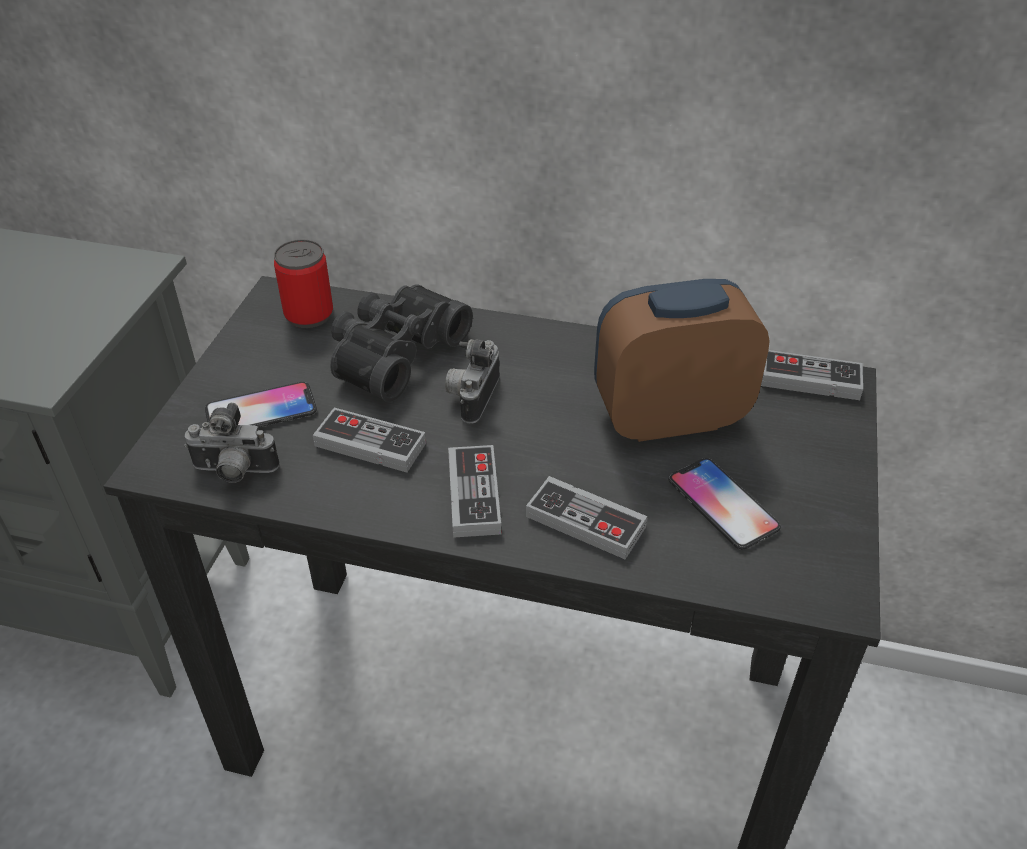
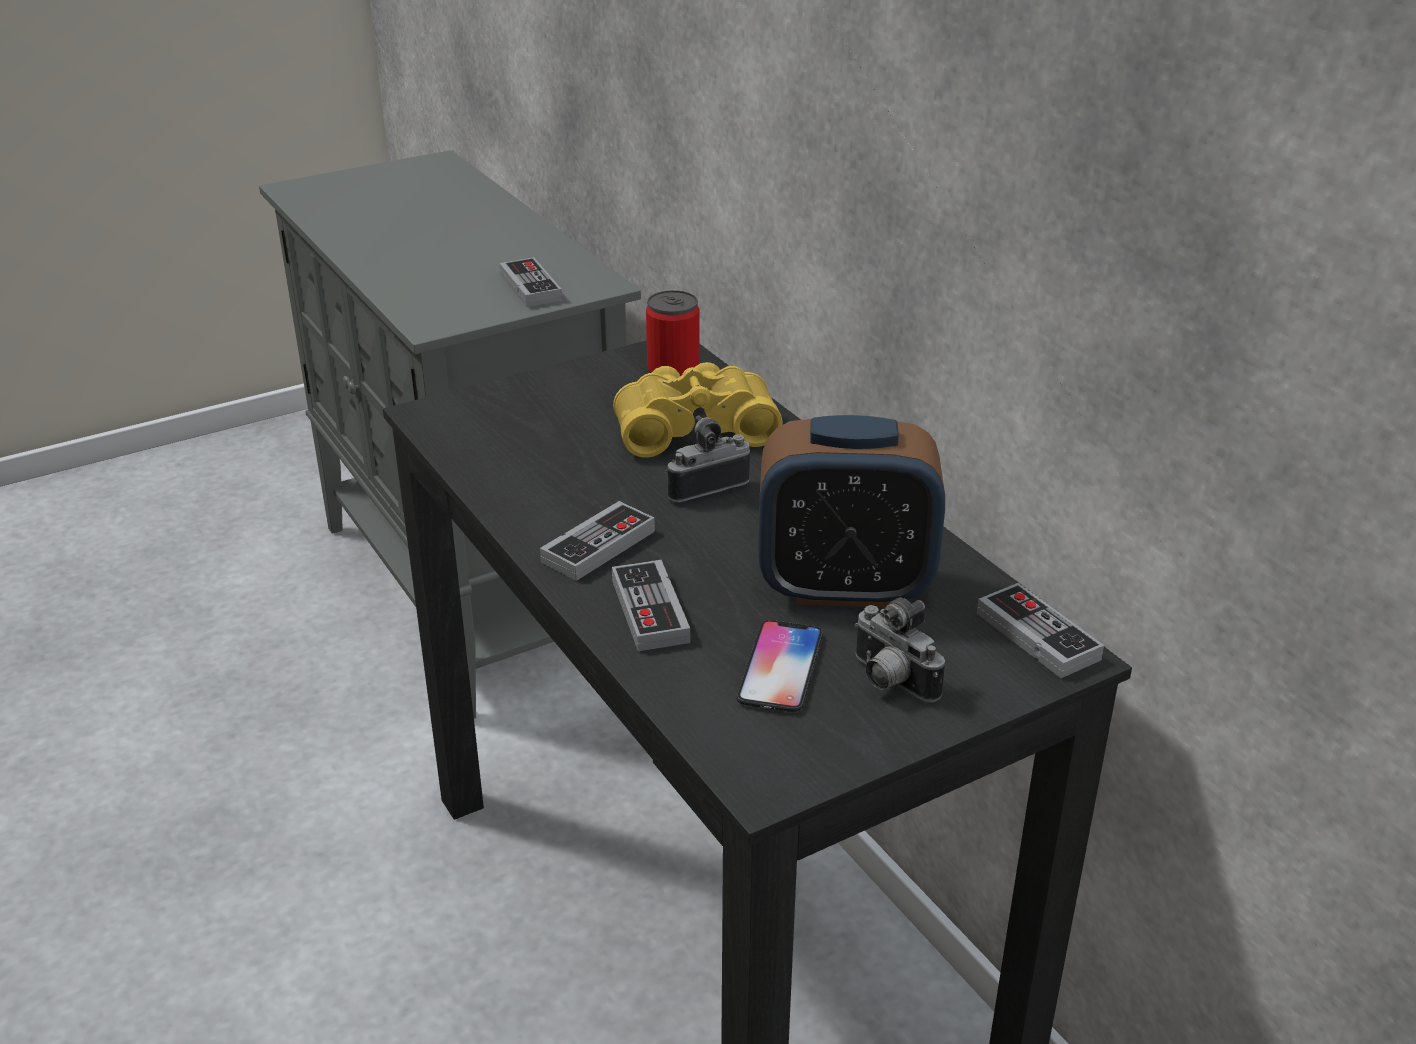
camera: 45 degrees right, 10 degrees down
(234, 473) = (466, 443): camera -> camera (889, 682)
(261, 411) = (541, 416): phone -> none
(370, 444) = (579, 475): game controller -> game controller (530, 287)
(393, 353) = (694, 427): black binoculars -> yellow binoculars
(669, 417) = (844, 587): alarm clock -> alarm clock turned 150 degrees clockwise

